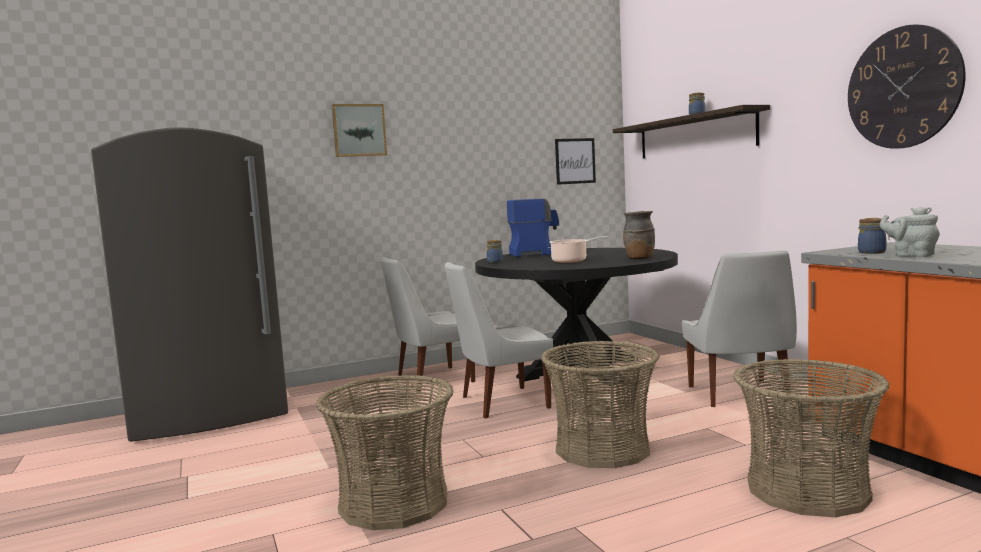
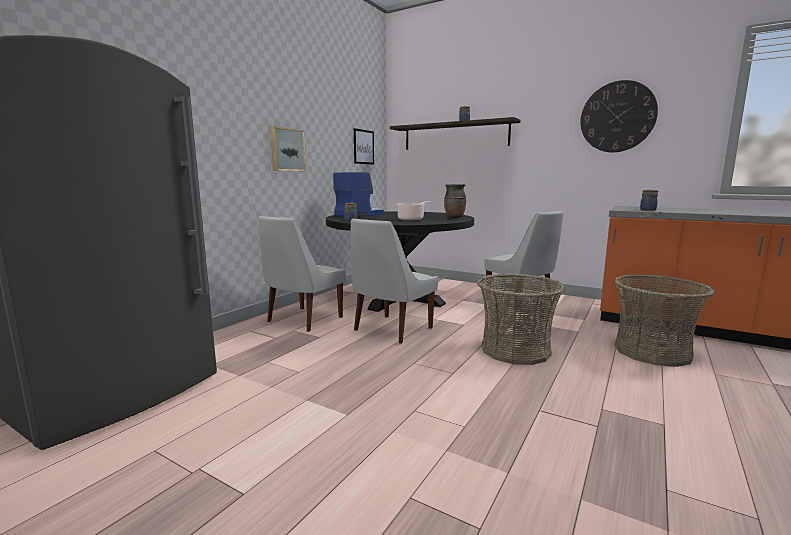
camera: 35 degrees left, 5 degrees up
(359, 130) = (224, 94): picture -> picture (287, 150)
(394, 502) = (459, 429): basket -> none
(911, 255) = (677, 211): grey teapot -> none

